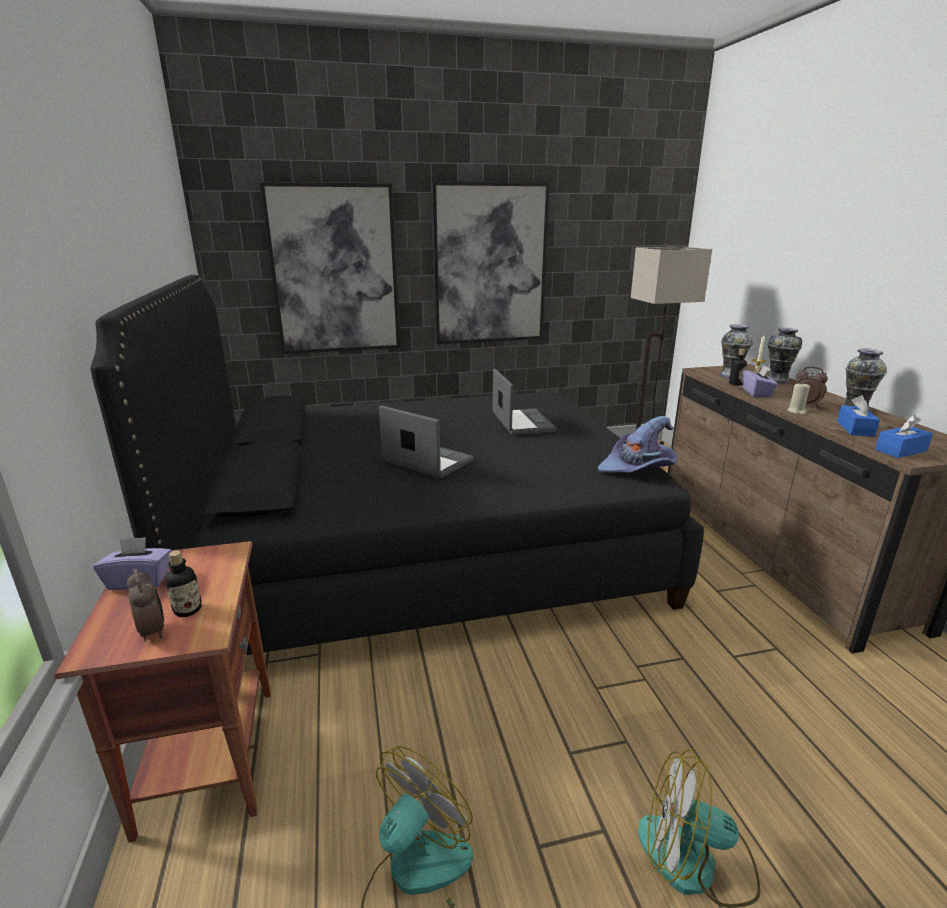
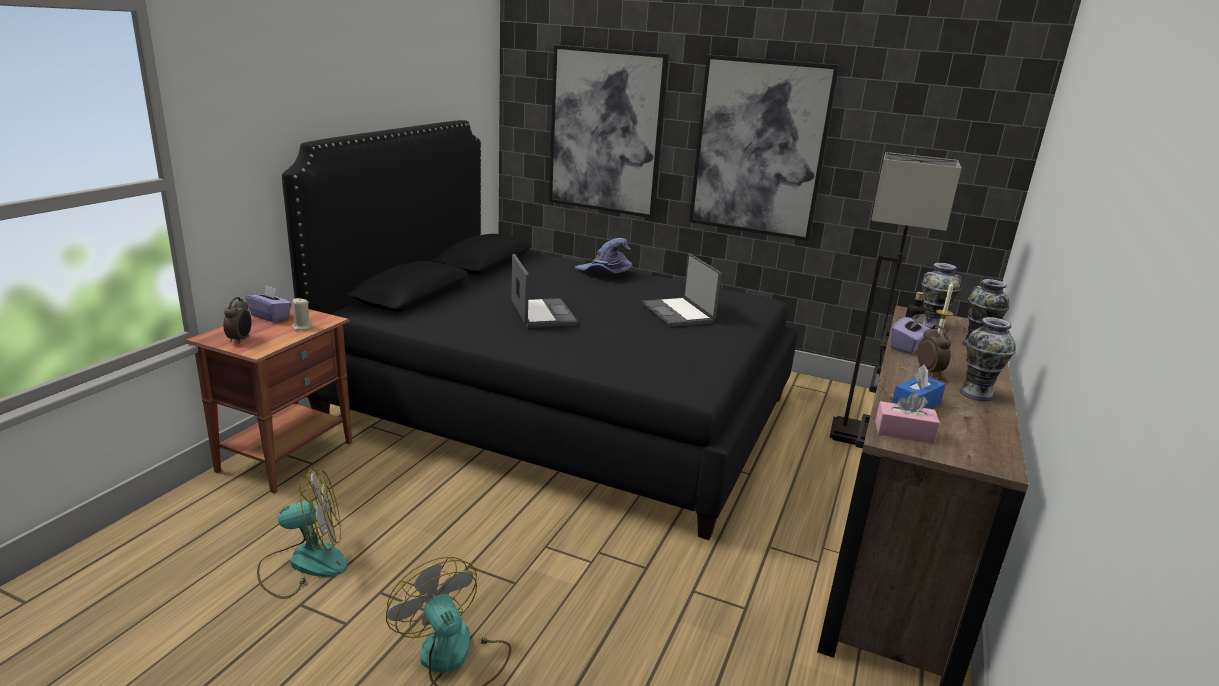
camera: 35 degrees right, 0 degrees up
(188, 610) = (267, 337): bottle -> none
(521, 423) = (679, 313): laptop -> laptop turned 135 degrees clockwise
(638, 467) = (698, 375): purple hat -> purple hat (604, 274)
(796, 411) = (898, 372): beige candle -> beige candle (302, 327)
(900, 450) = (904, 432): blue tissue box -> pink tissue box

